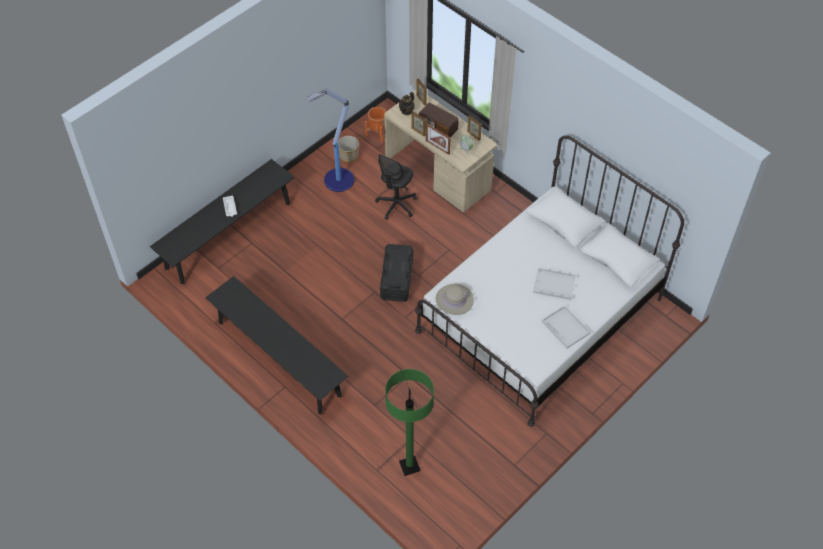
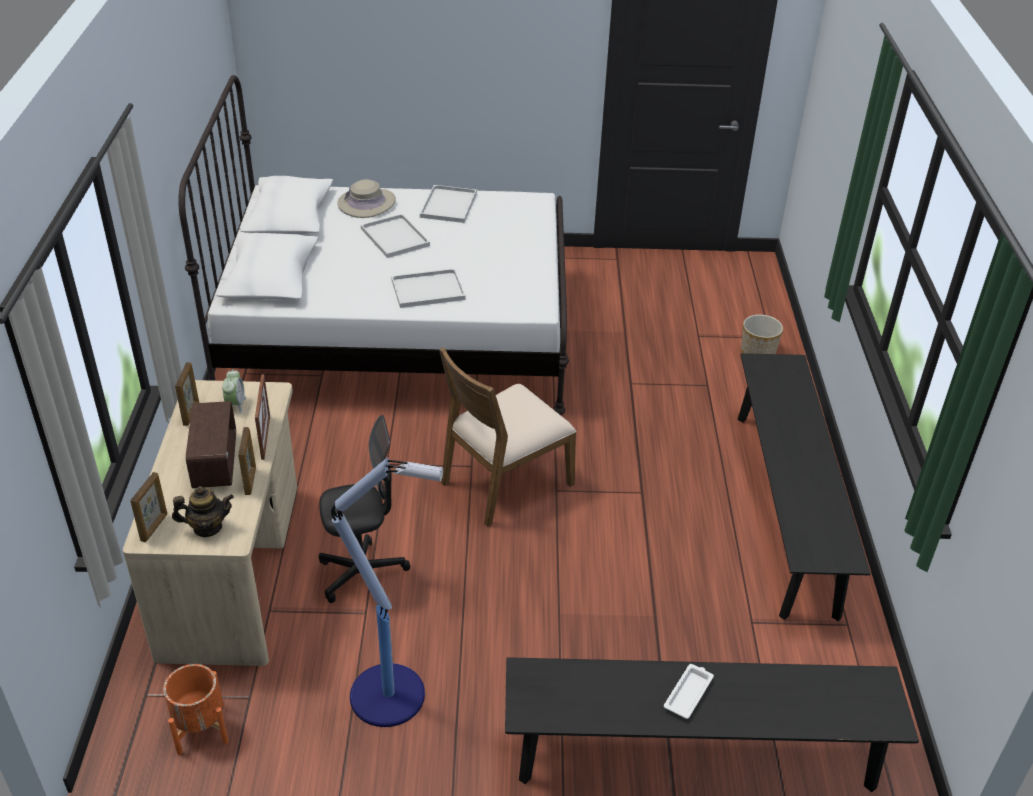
camera: 135 degrees left, 15 degrees down
(348, 156) = (311, 727): planter -> planter (758, 352)
(397, 279) = (505, 482): black storage box -> brown chair
(409, 466) = (729, 319): green floor lamp -> none
(454, 300) = (529, 292): beige hat -> beige hat (366, 203)
(495, 265) = (426, 290): none -> white tray

